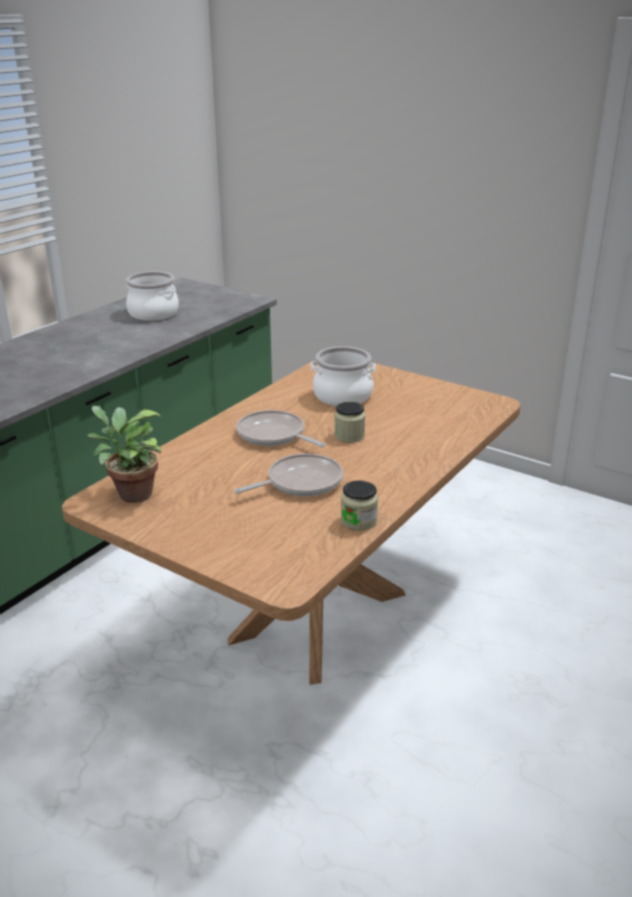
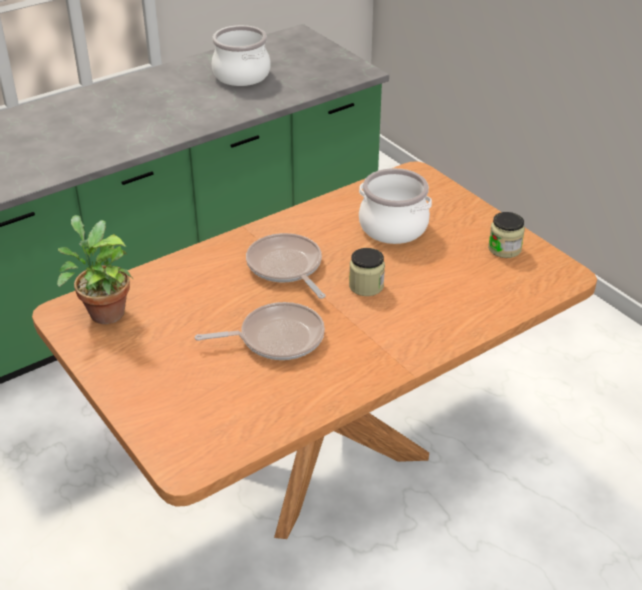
camera: 20 degrees right, 10 degrees up
(358, 521) = (306, 404): jar -> jar (504, 249)

